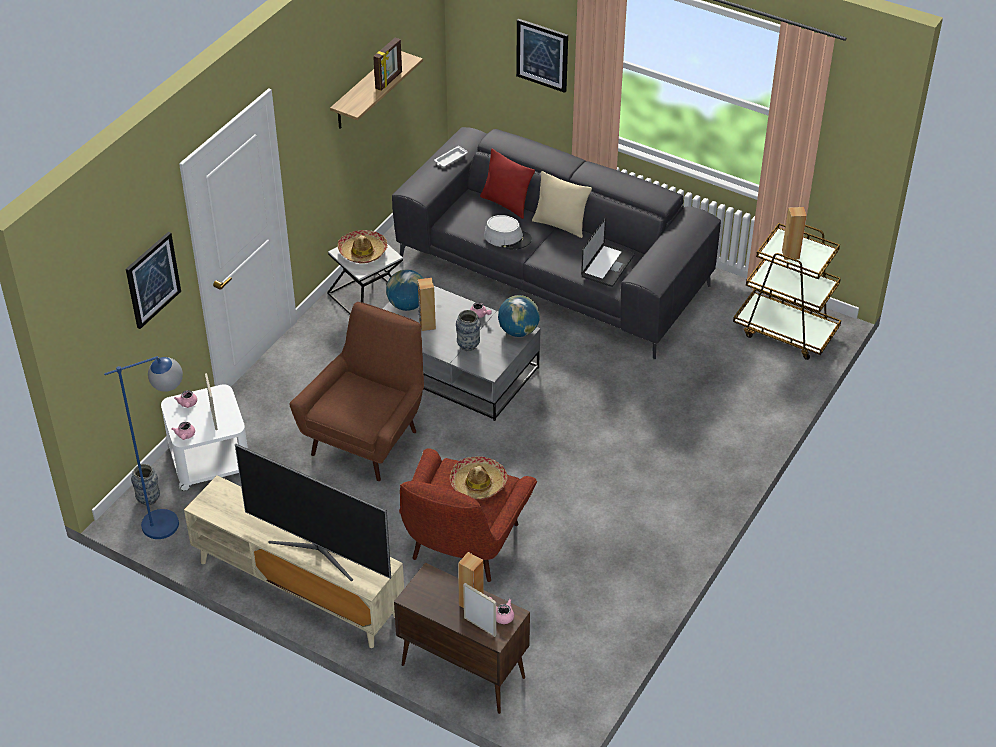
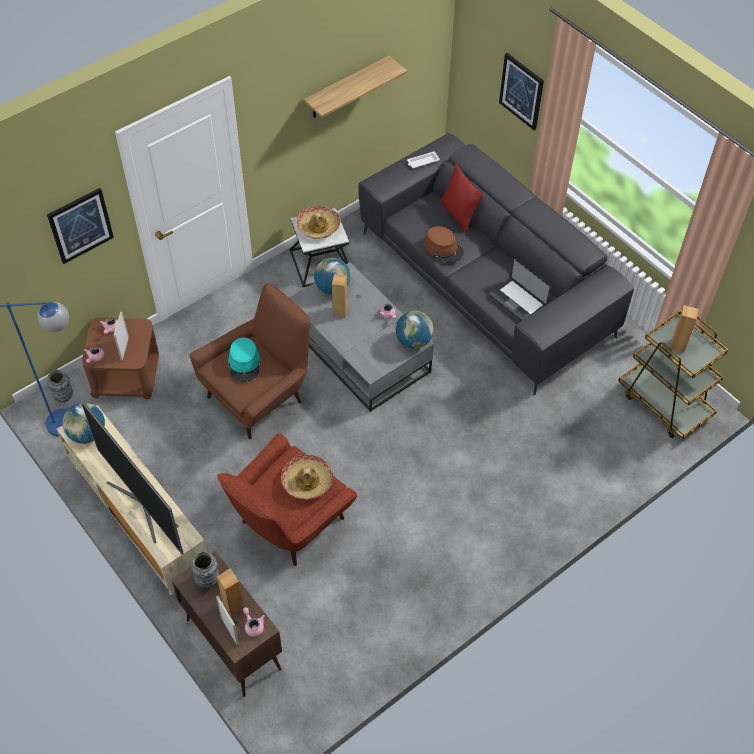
camera: 20 degrees right, 10 degrees up
(210, 460) = (127, 376): white side table -> brown side table
(221, 504) = (87, 434): none -> globe
(353, 396) = (244, 363): none -> turquoise hat
(389, 81) = (367, 85): picture frame -> none
(468, 346) = (364, 342): vase -> vase (207, 580)
(507, 237) = (444, 248): grey hat -> brown hat
(560, 225) = (495, 249): beige pillow -> none
(607, 266) = (517, 301): laptop -> laptop turned 90 degrees clockwise

